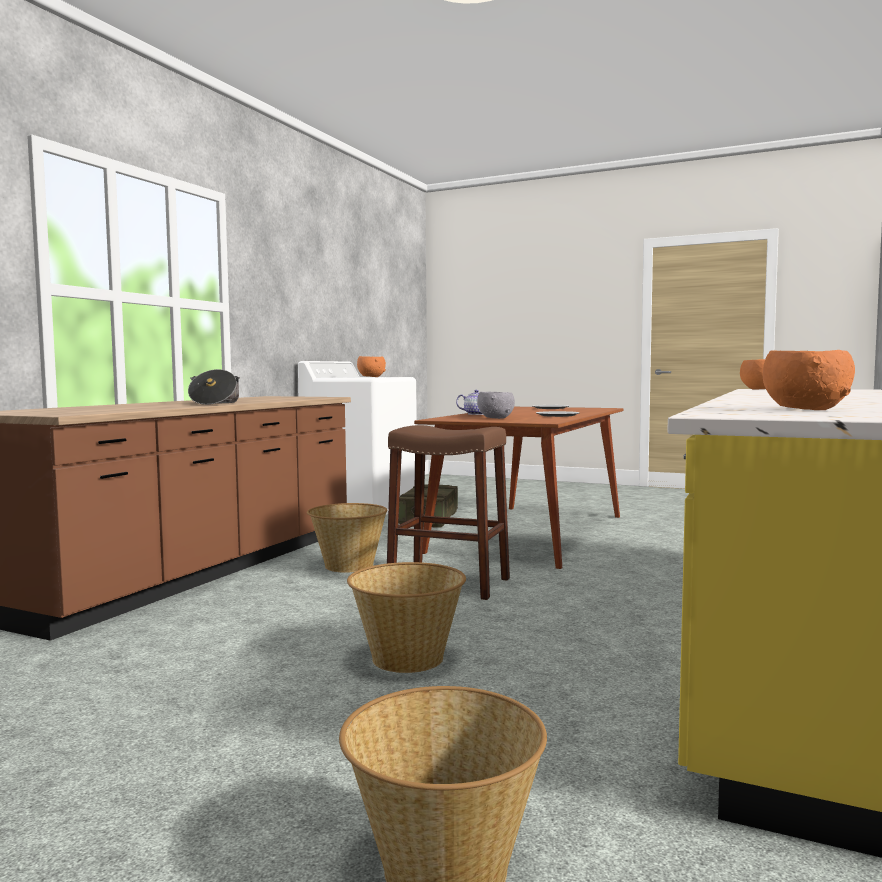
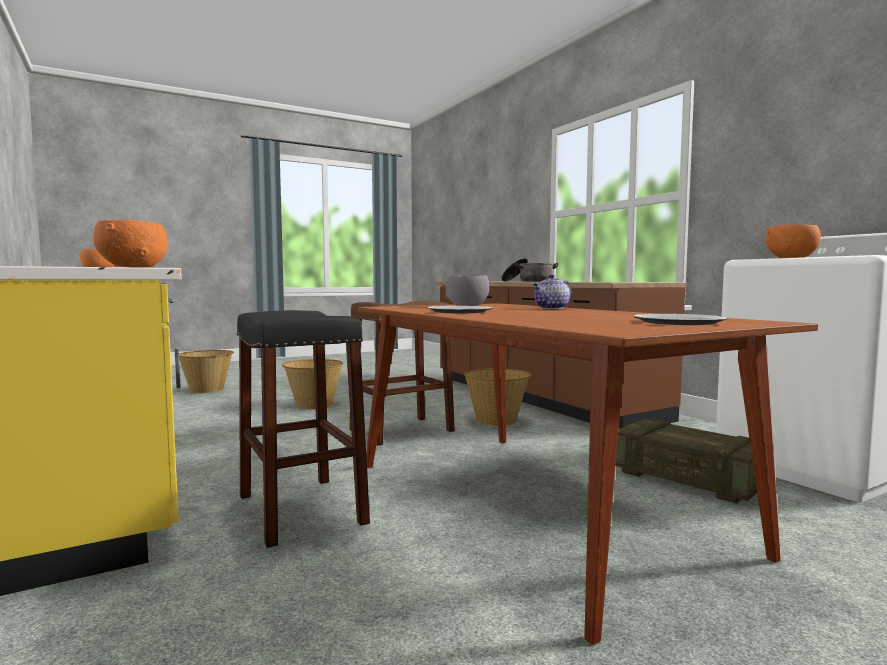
camera: 125 degrees right, 0 degrees up
(650, 561) = (300, 509): none -> black stool

